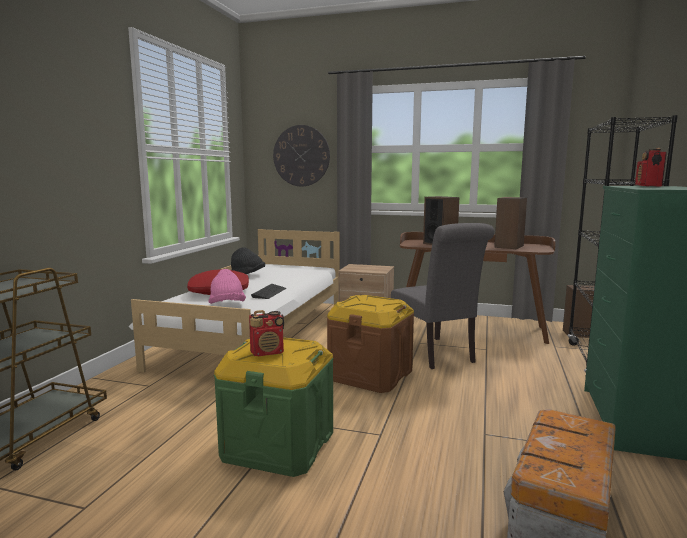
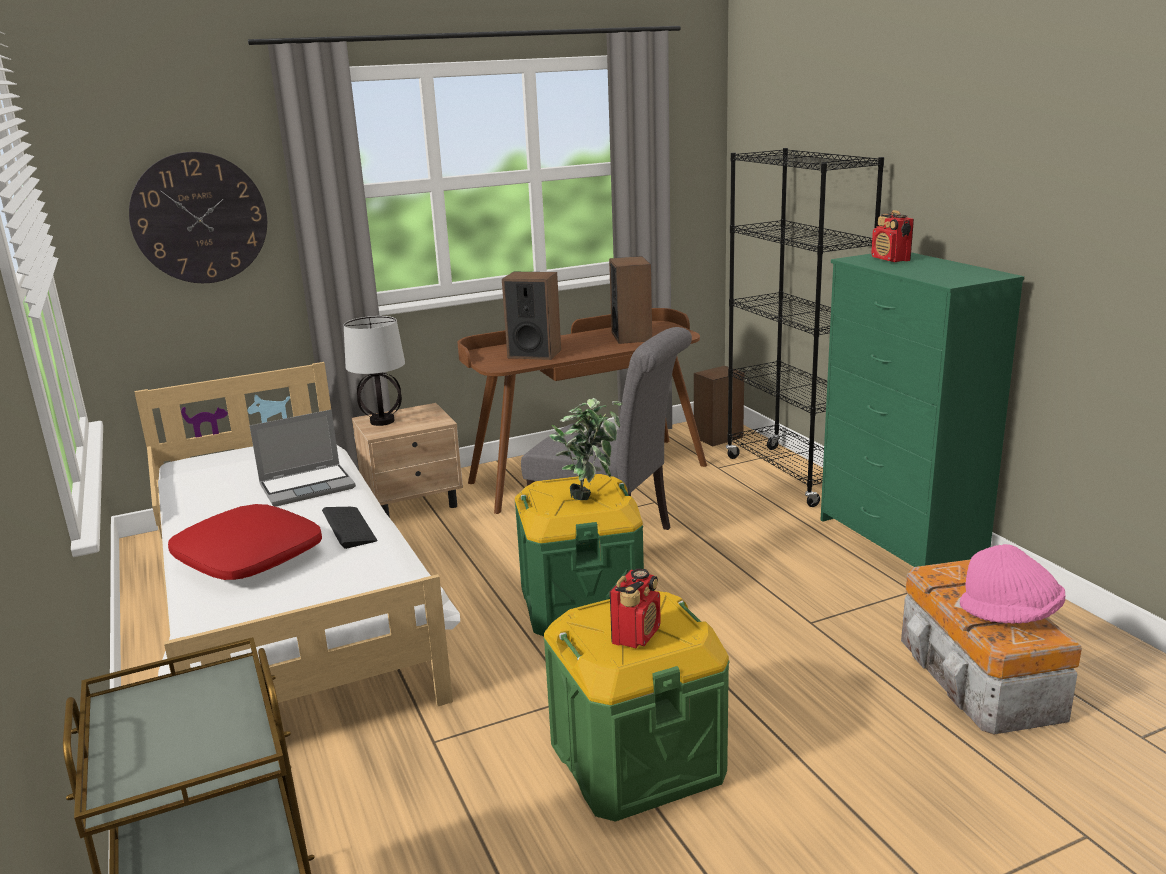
camera: 40 degrees left, 10 degrees up
(227, 306) = (342, 582): pink hat -> pink hat (1010, 614)
(248, 275) = (215, 502): black hat -> none
(286, 279) = (308, 486): none -> laptop
(357, 267) = (383, 421): none -> table lamp
(370, 375) = (581, 604): brown storage box -> green storage box
(376, 304) = (589, 495): none -> potted plant

